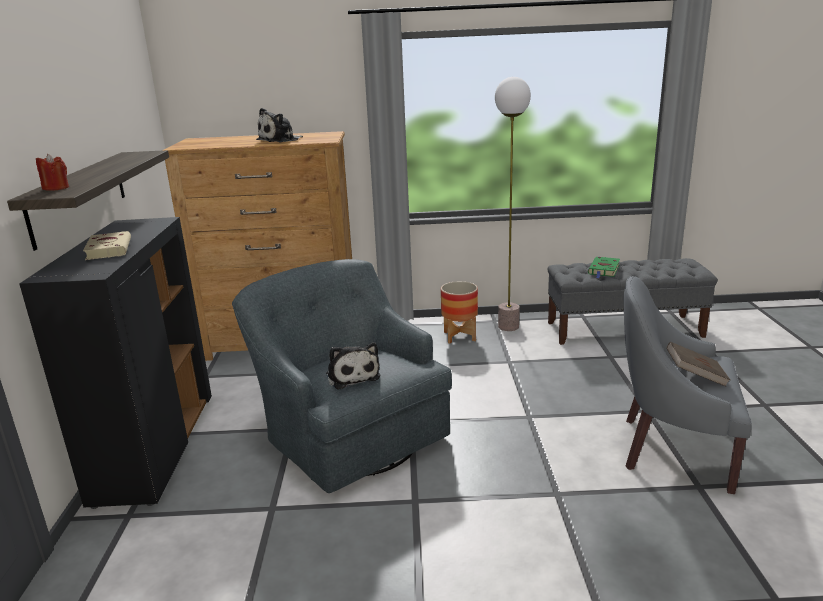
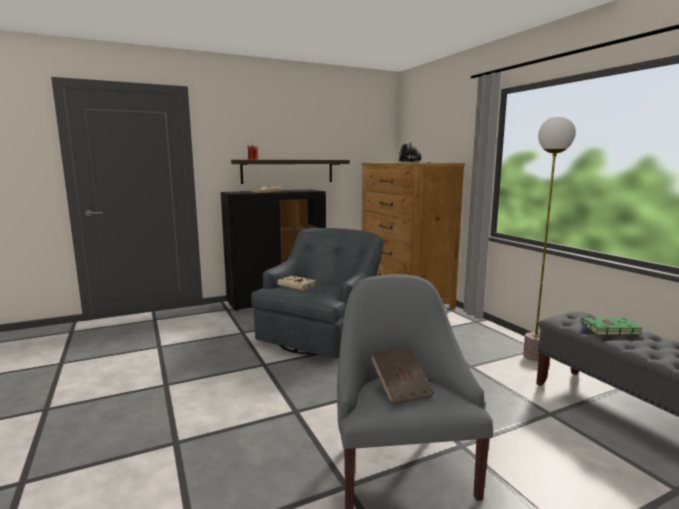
camera: 65 degrees right, 10 degrees down
(352, 375) = (298, 286): plush toy -> beige book
(460, 336) = (485, 341): planter -> none

